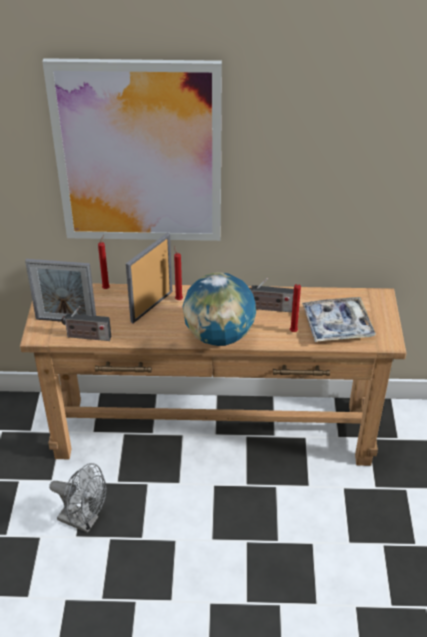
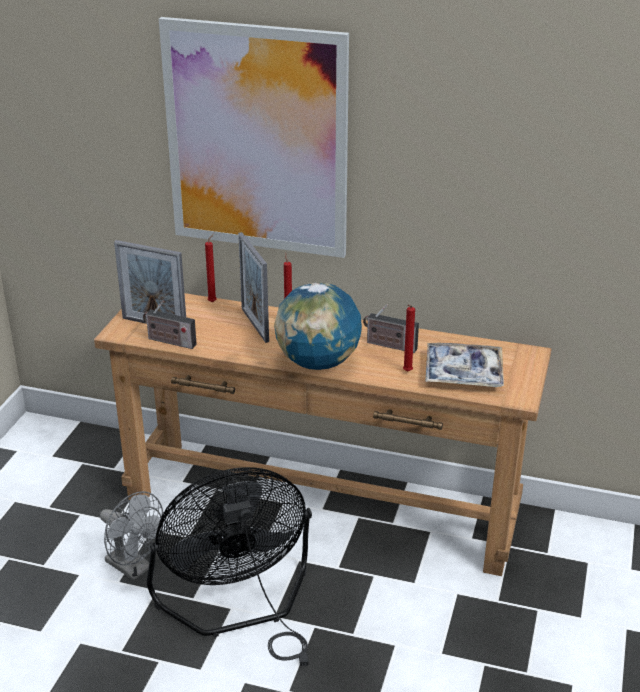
camera: 15 degrees right, 10 degrees down
(151, 306) = (255, 325): picture frame -> picture frame turned 75 degrees counterclockwise
(187, 539) = (245, 610): none -> black fan

